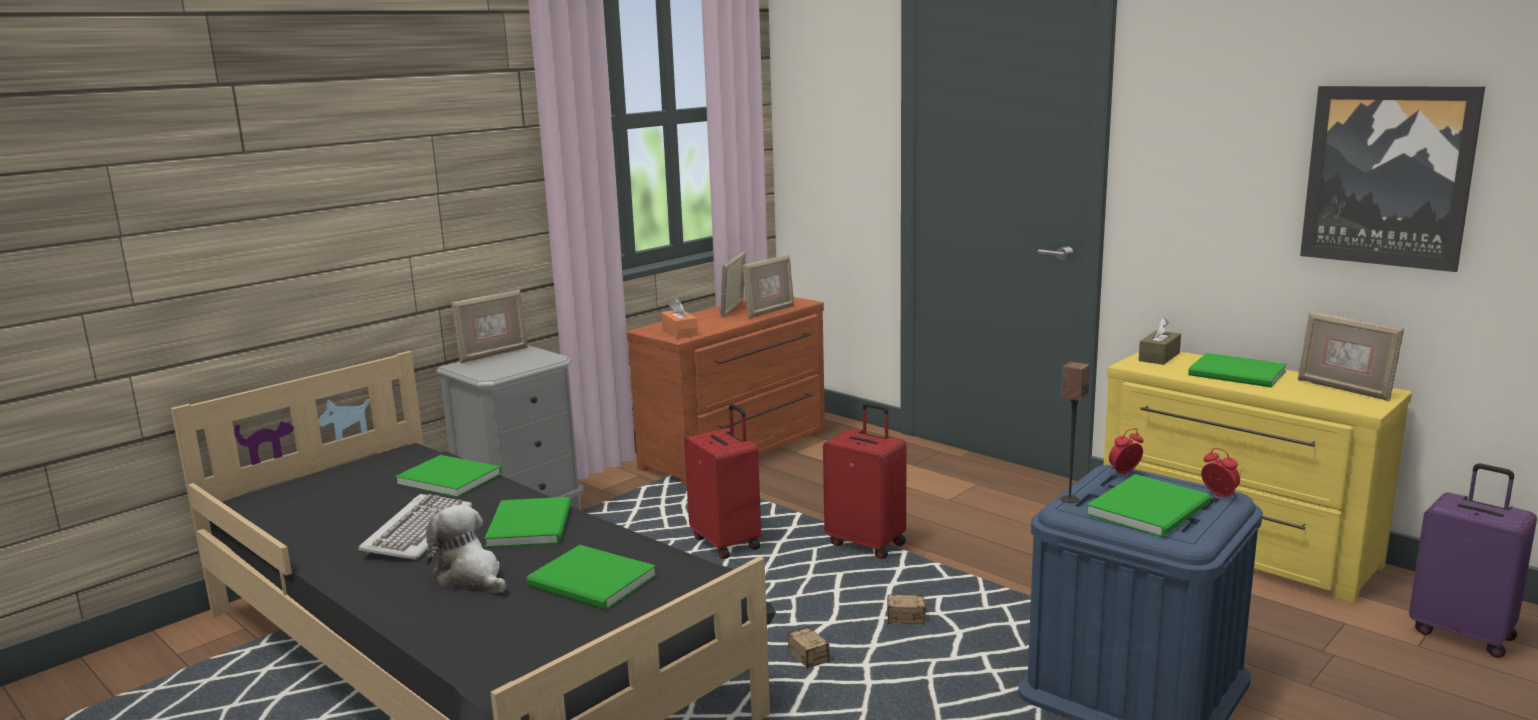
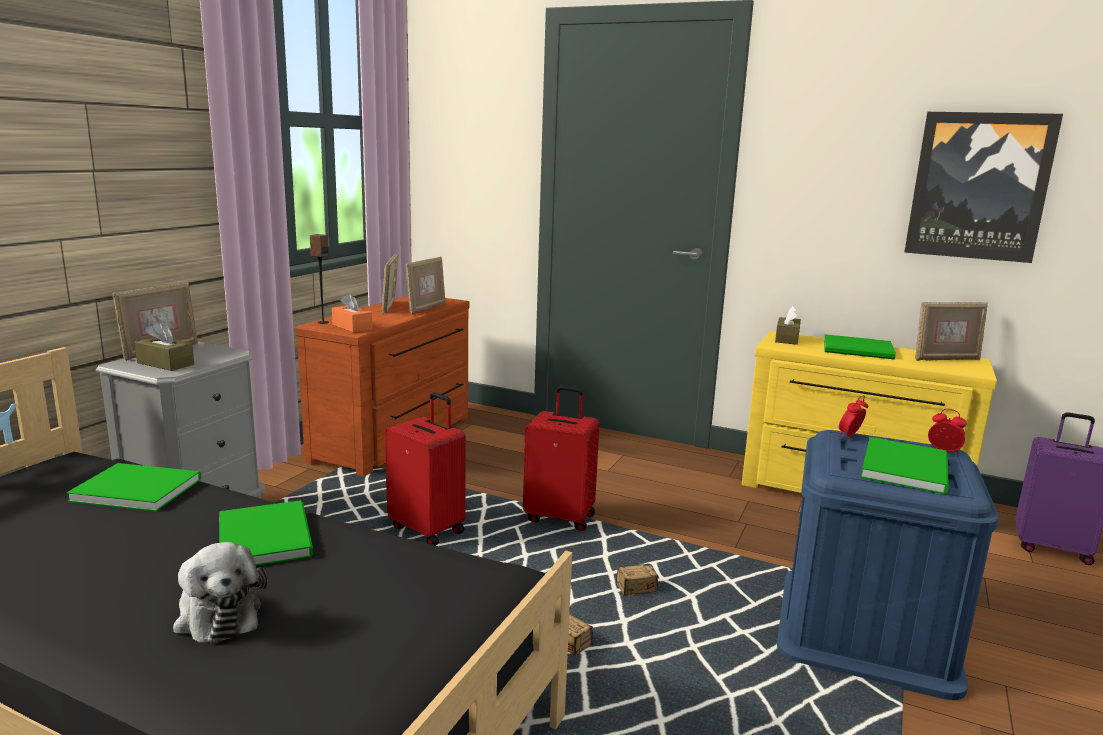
camera: 20 degrees left, 0 degrees up
(417, 531) = (119, 560): keyboard -> none
(470, 577) = (217, 614): plush toy -> plush toy turned 150 degrees counterclockwise
(491, 367) = (165, 363): none -> brown tissue box
(592, 582) = (379, 602): green book -> none
(1069, 499) = (831, 464): speaker -> speaker (322, 322)
(1344, 389) = (945, 359): picture frame -> picture frame turned 45 degrees counterclockwise

